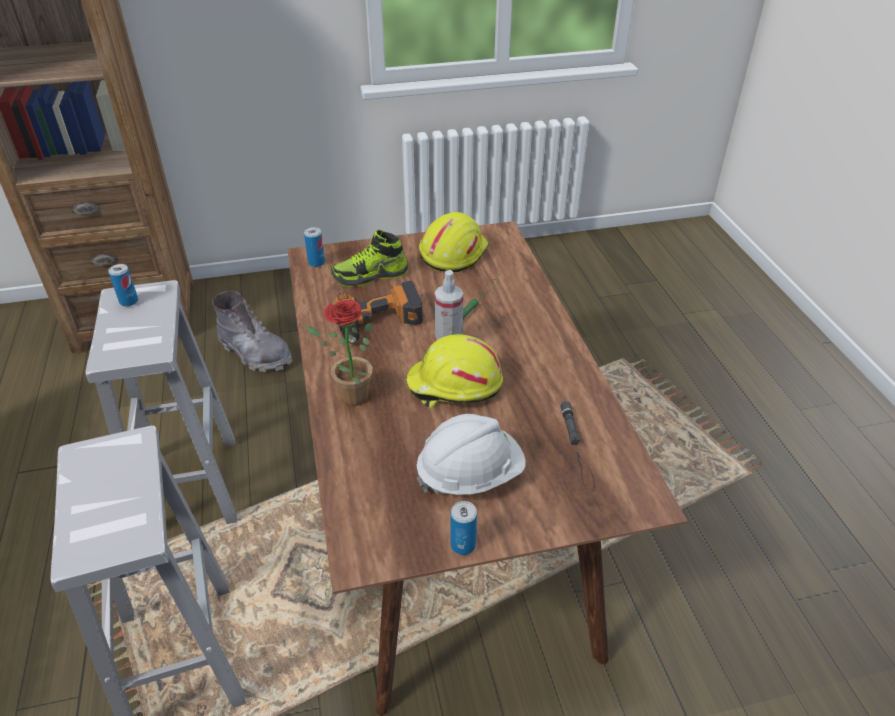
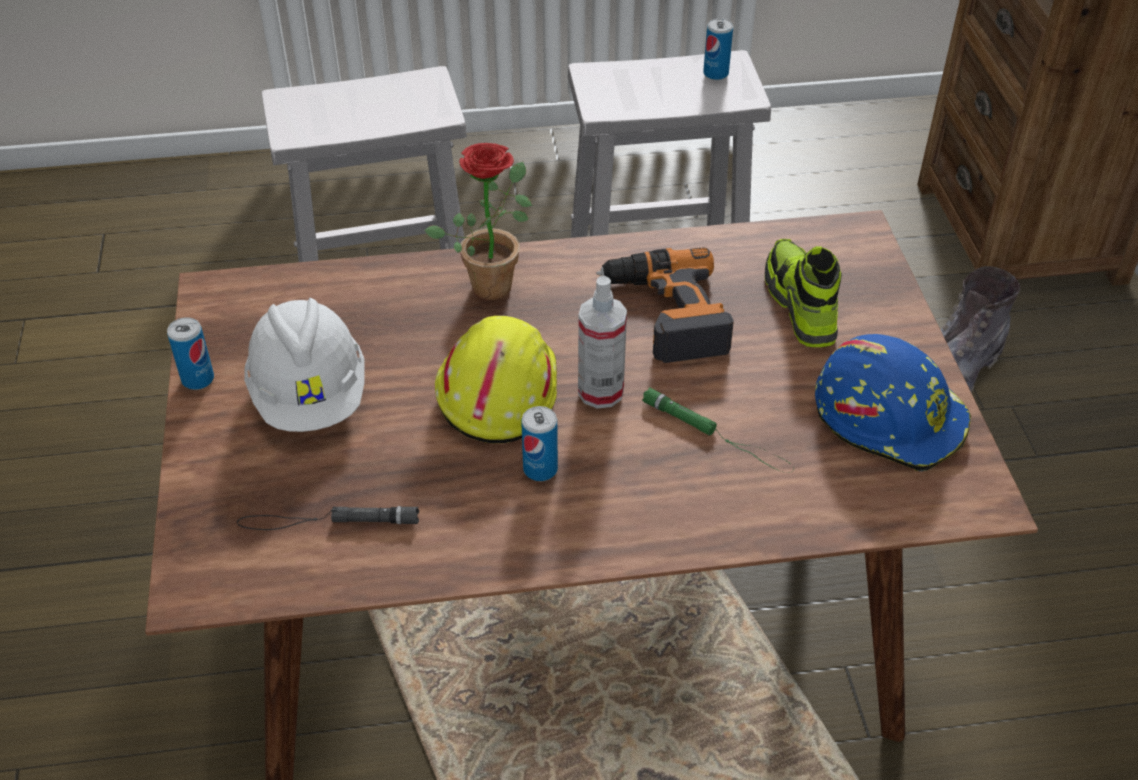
camera: 95 degrees right, 5 degrees up
(316, 263) = (837, 242): can -> can (540, 469)
(452, 252) = (889, 416): yellow hard hat -> blue hard hat

